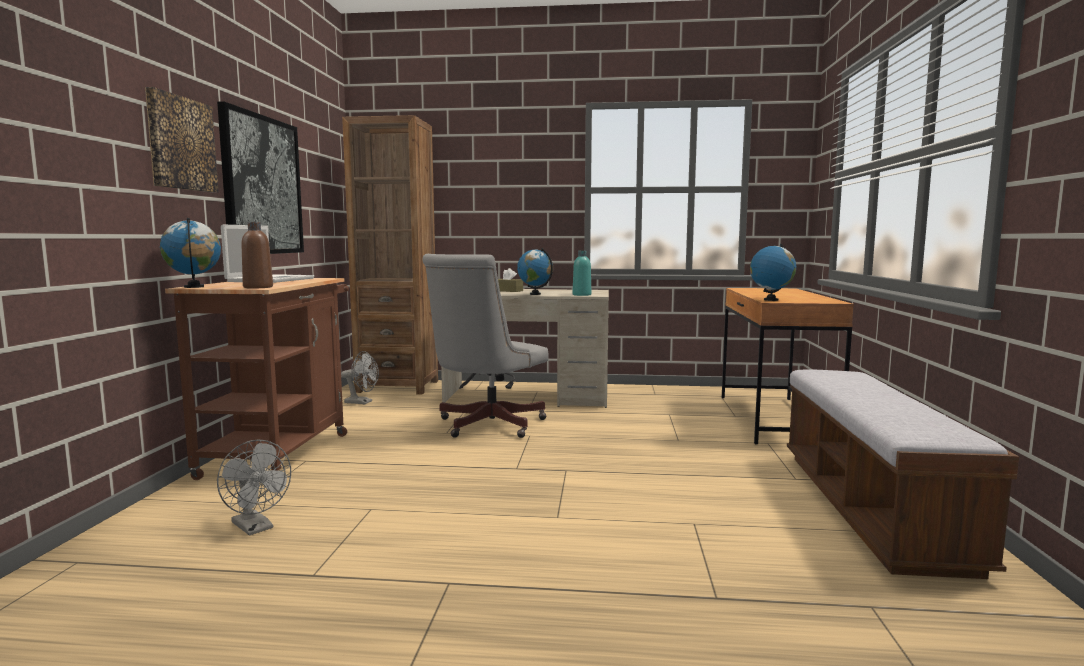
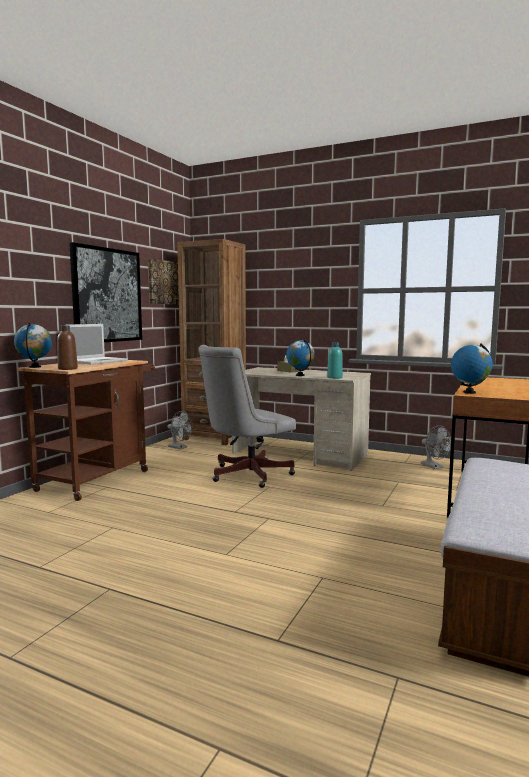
camera: 20 degrees right, 0 degrees up
(180, 143) = (37, 273): picture -> picture (162, 282)
(256, 528) = (38, 529): grey fan -> grey fan (434, 467)

